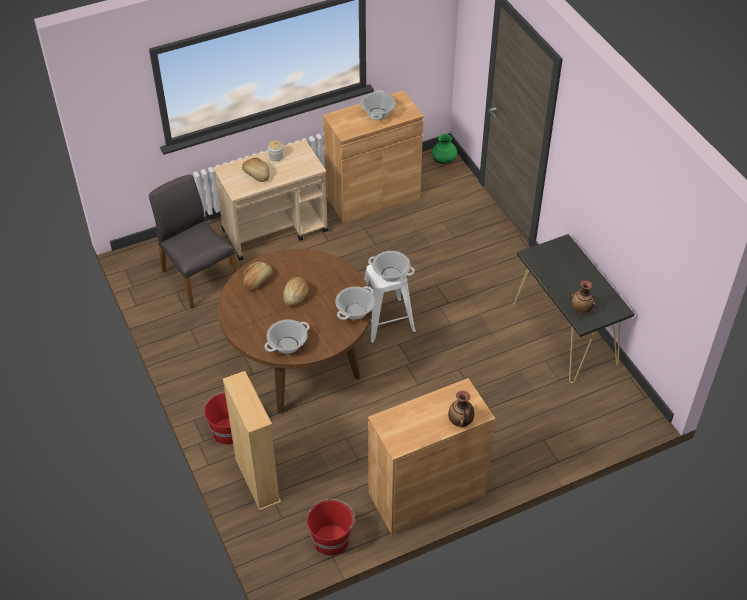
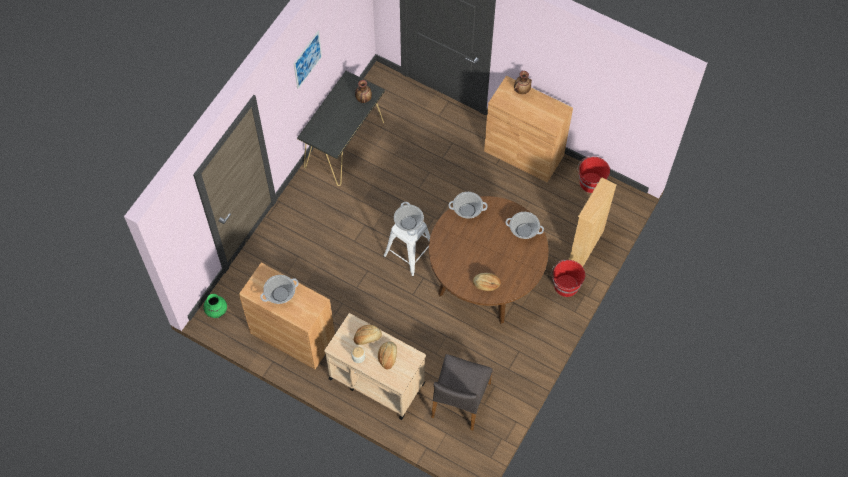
camera: 125 degrees left, 15 degrees up
(295, 296) = (481, 252): bread -> bread (367, 337)
(612, 174) = (307, 59): none -> picture

